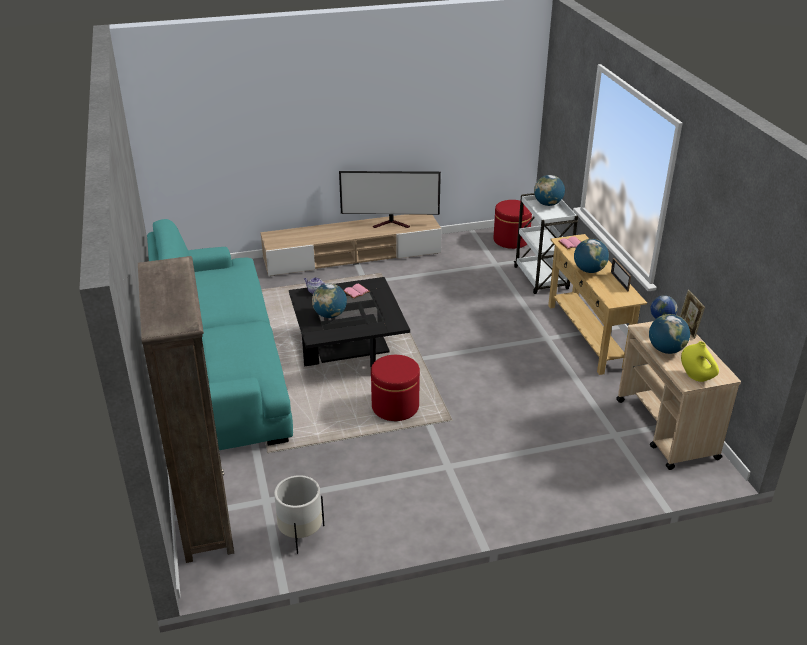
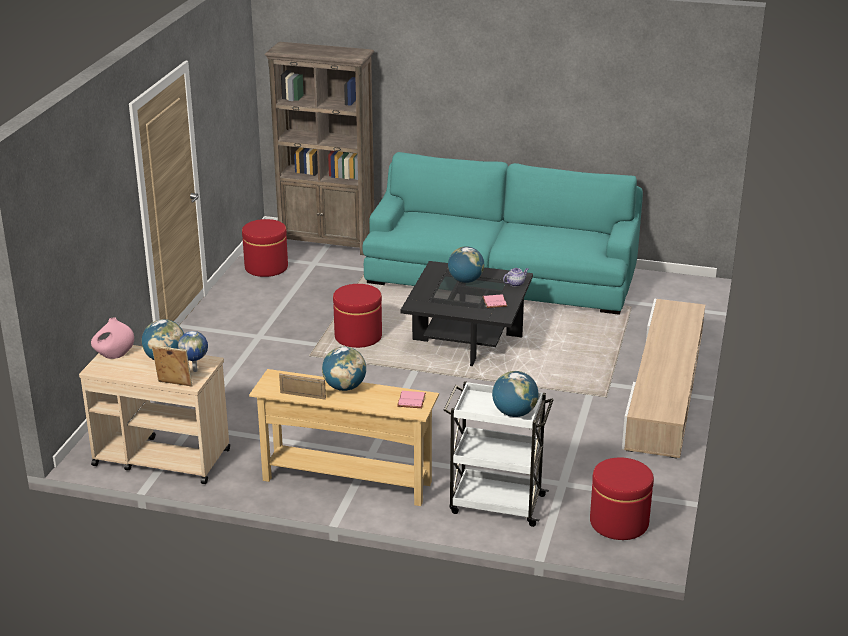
camera: 120 degrees right, 5 degrees down
(301, 534) = (266, 267): white planter -> red ottoman
(392, 224) = (664, 386): television -> none
(696, 377) = (114, 355): yellow vase -> pink vase

